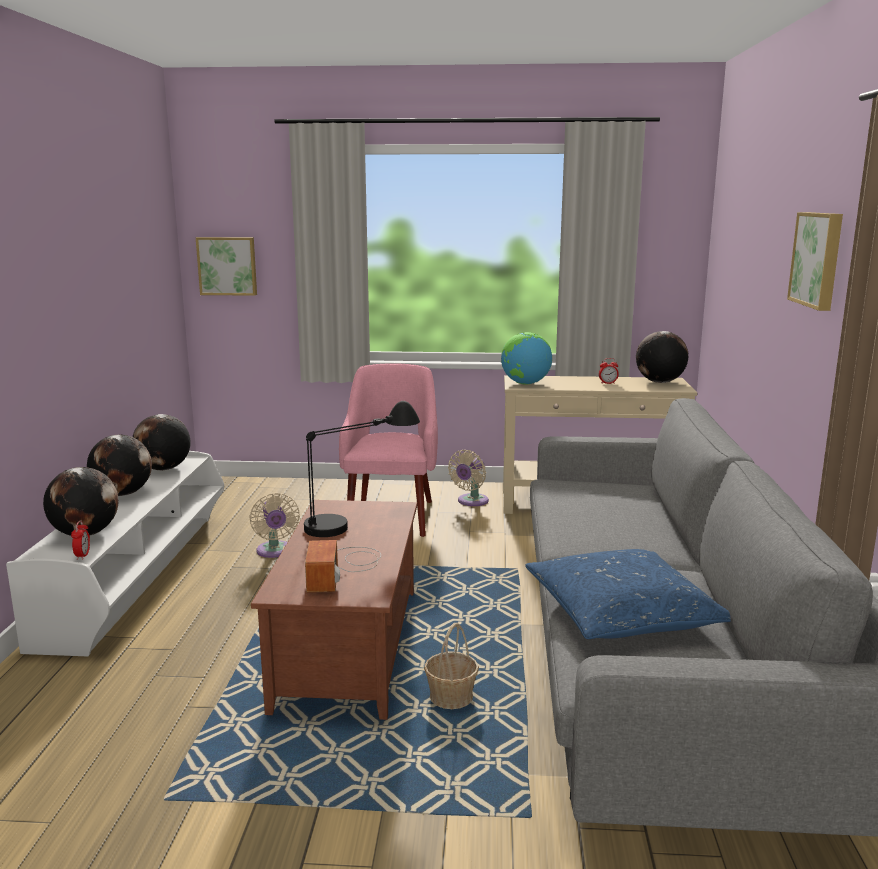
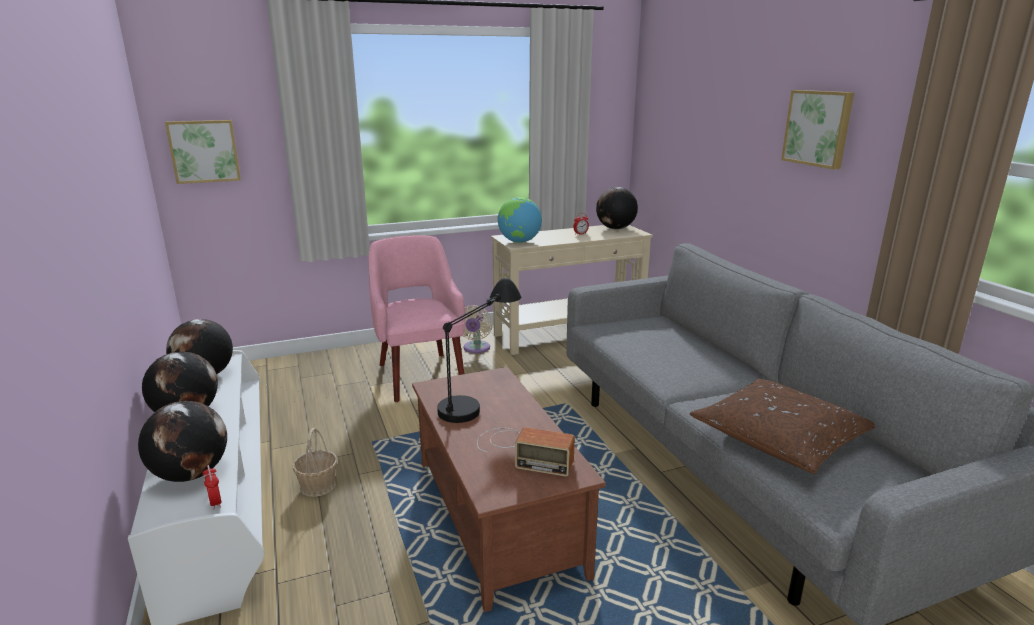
camera: 25 degrees left, 5 degrees up
(275, 552) = (343, 435): beige fan -> none
(344, 568) = (522, 450): radio -> radio turned 45 degrees counterclockwise
(450, 697) = (622, 539): basket -> basket (317, 486)
(622, 613) = (779, 437): blue pillow -> brown pillow

